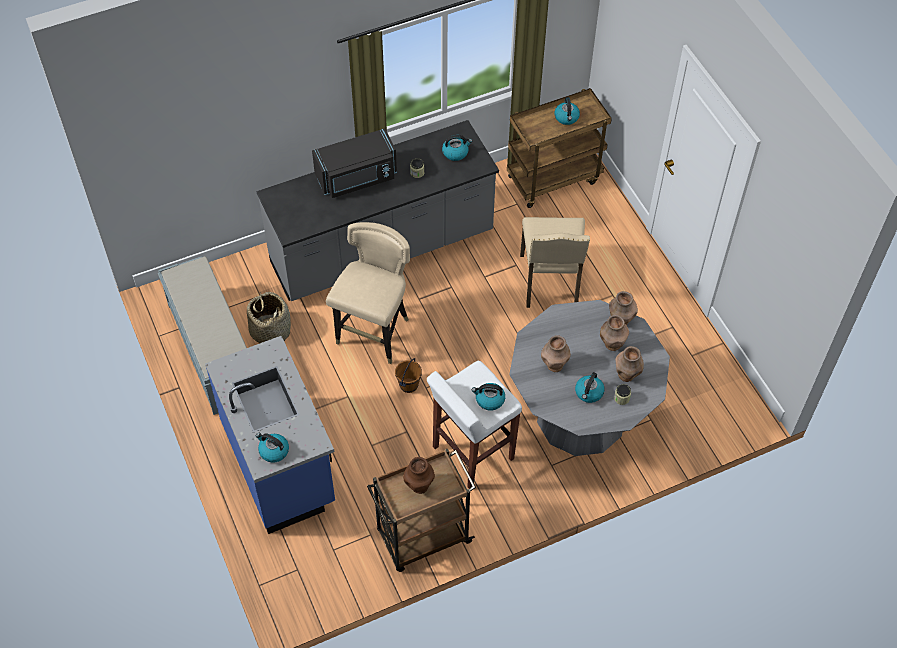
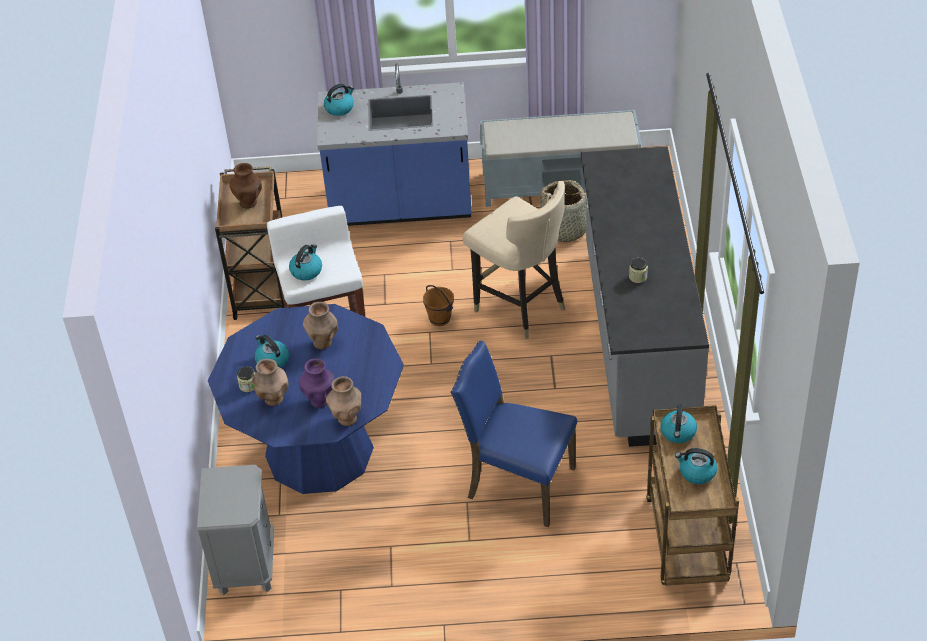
camera: 115 degrees right, 10 degrees down
(357, 178) = (652, 225): black microwave -> none
(455, 152) = (656, 318): kettle -> kettle (678, 432)
(550, 282) = (518, 484): beige chair -> blue chair
(580, 417) = (319, 451): grey dining table -> blue dining table
(612, 344) = (320, 400): brown vase -> purple vase
(703, 422) = (245, 564): none -> grey nightstand

